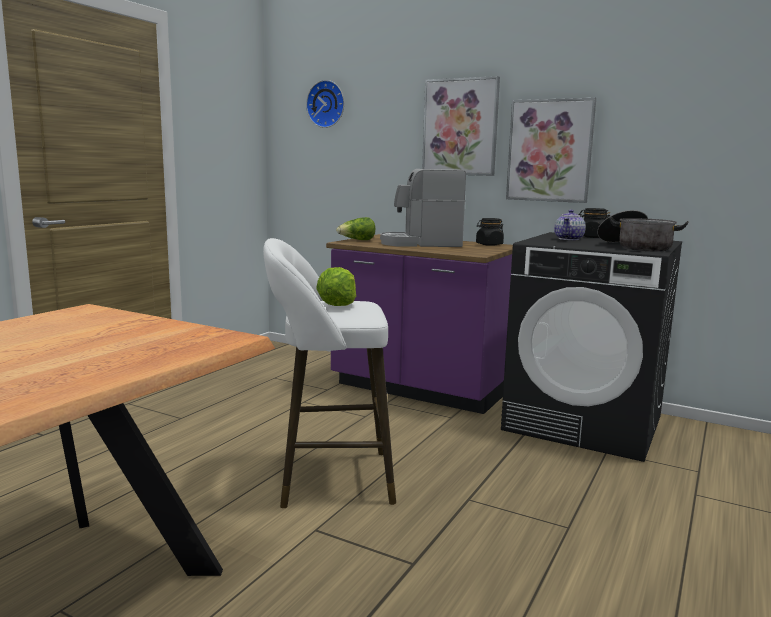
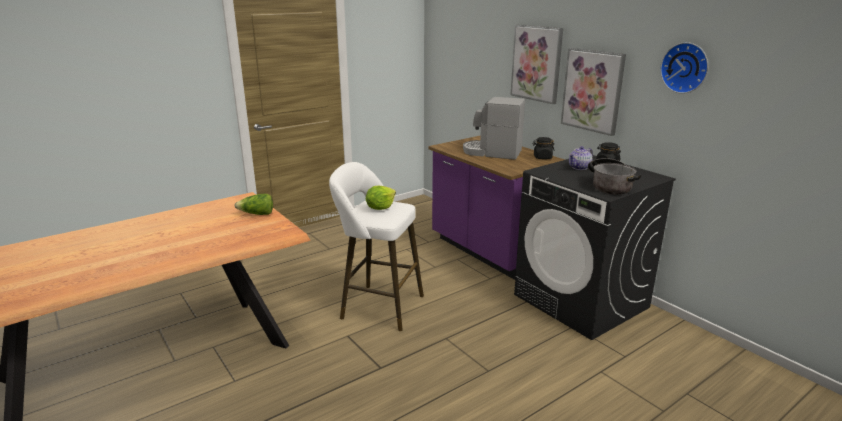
camera: 25 degrees right, 10 degrees up
(327, 104) = (458, 34): wall clock -> wall clock (685, 67)
(357, 240) = (453, 144): lettuce -> lettuce (257, 214)

